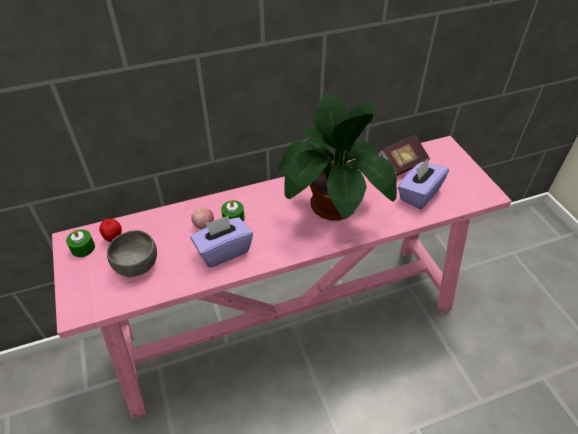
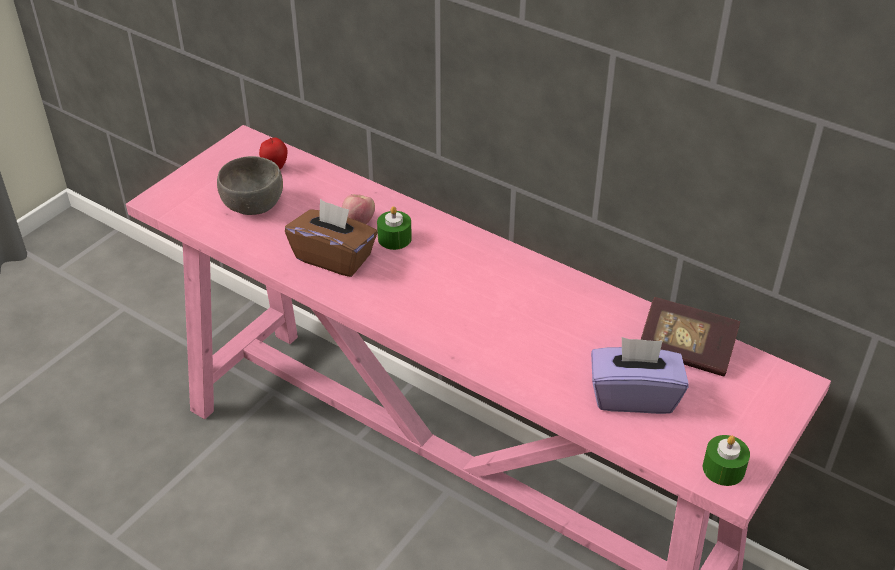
camera: 55 degrees right, 5 degrees down
(83, 248) = (242, 155): green candle -> green candle (723, 469)
(223, 251) = (334, 257): purple tissue box -> brown tissue box
(333, 206) = (508, 316): potted plant -> none

